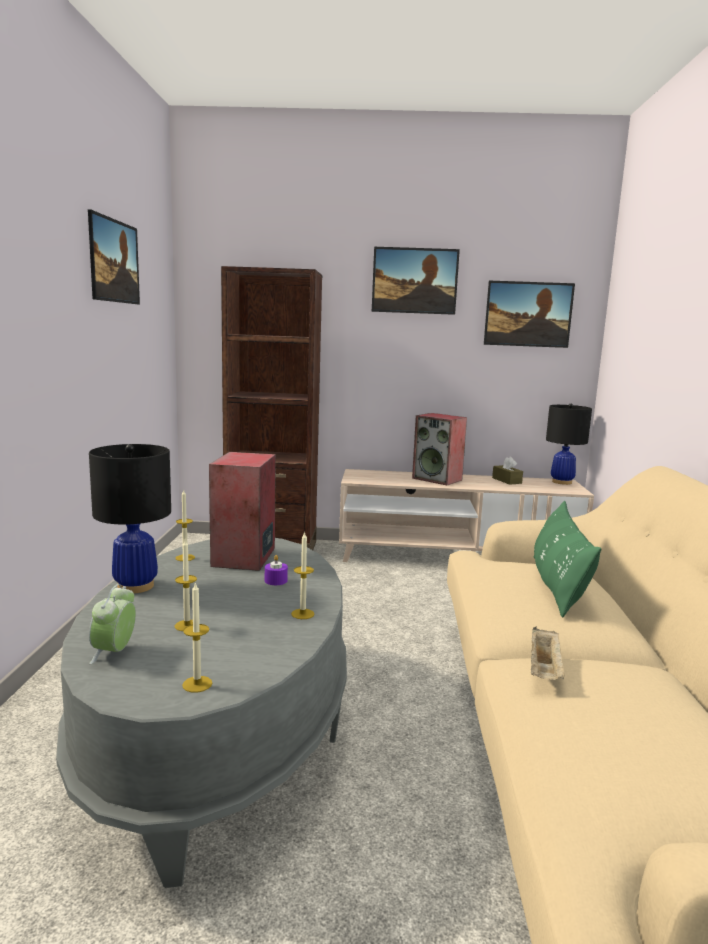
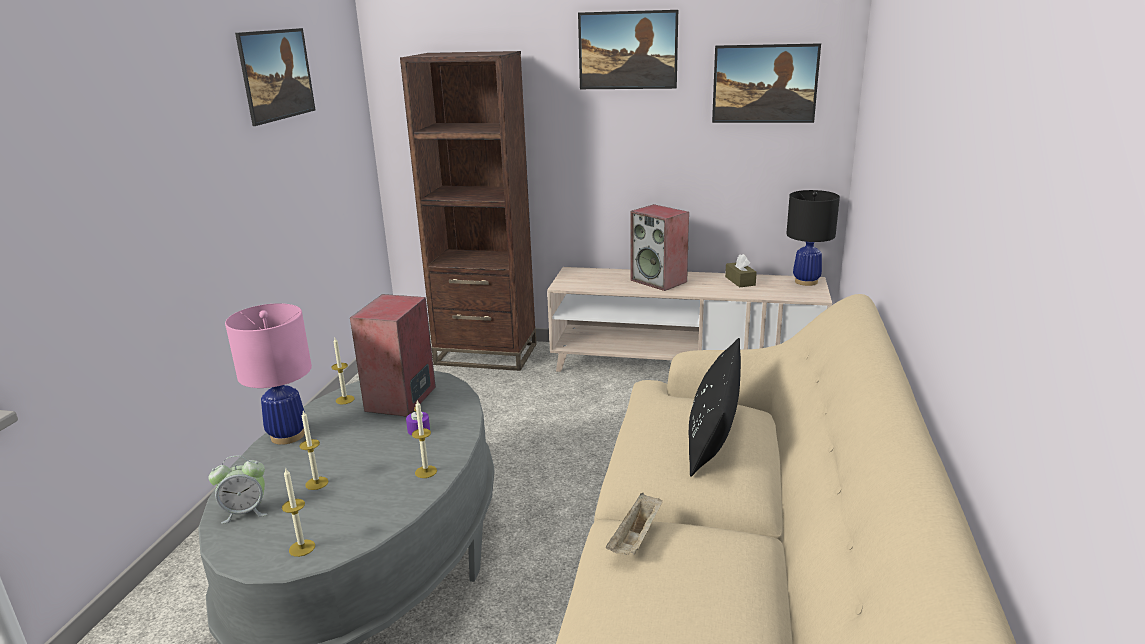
camera: 10 degrees right, 10 degrees up
(114, 652) = (245, 512): alarm clock -> alarm clock turned 120 degrees counterclockwise
(135, 586) = (287, 436): black table lamp -> pink table lamp
(557, 585) = (713, 434): green pillow -> black pillow

